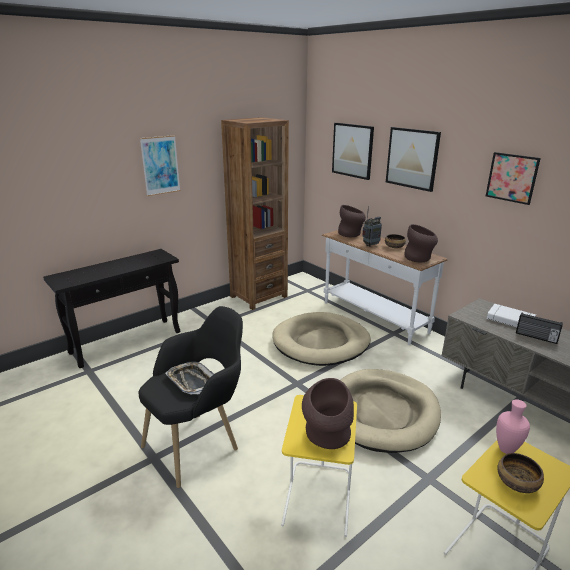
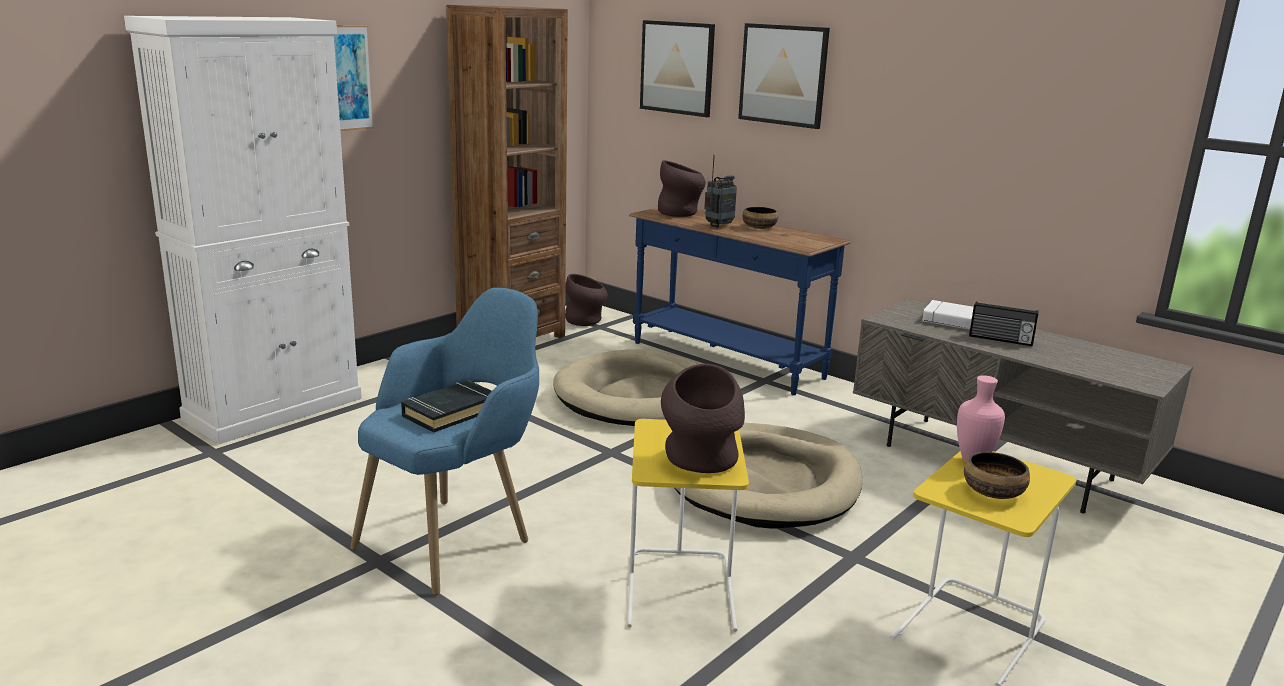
camera: 10 degrees left, 5 degrees down
(127, 342) = (275, 409): black console table -> white cabinet
(192, 381) = (451, 412): tray -> black book
(200, 442) = (457, 536): black armchair -> blue armchair
(373, 317) = (725, 360): white console table -> blue console table
(419, 258) = (804, 241): brown vase -> brown vase (586, 321)
(512, 178) = (946, 96): picture -> none

